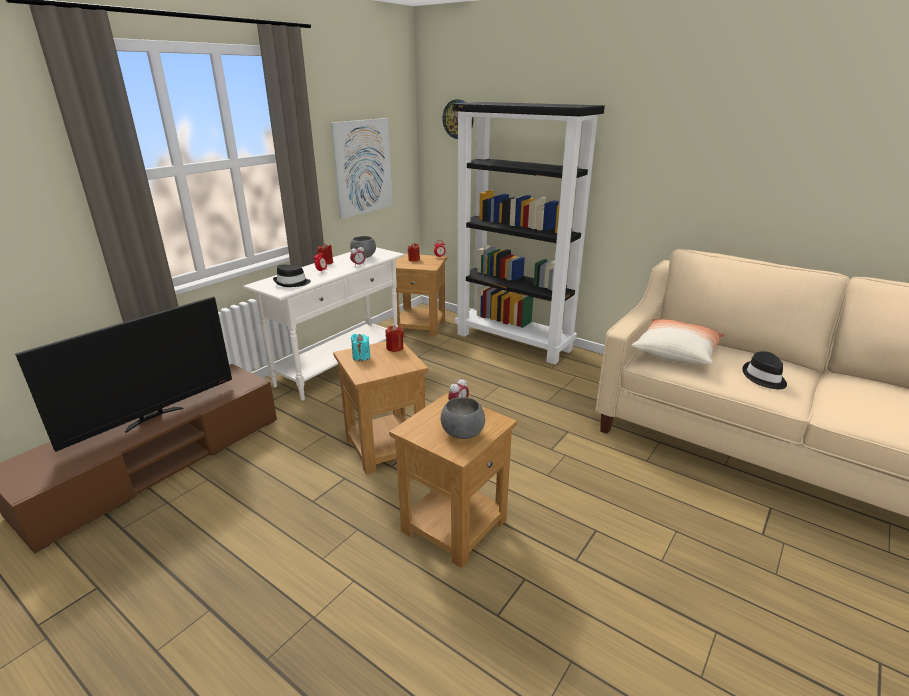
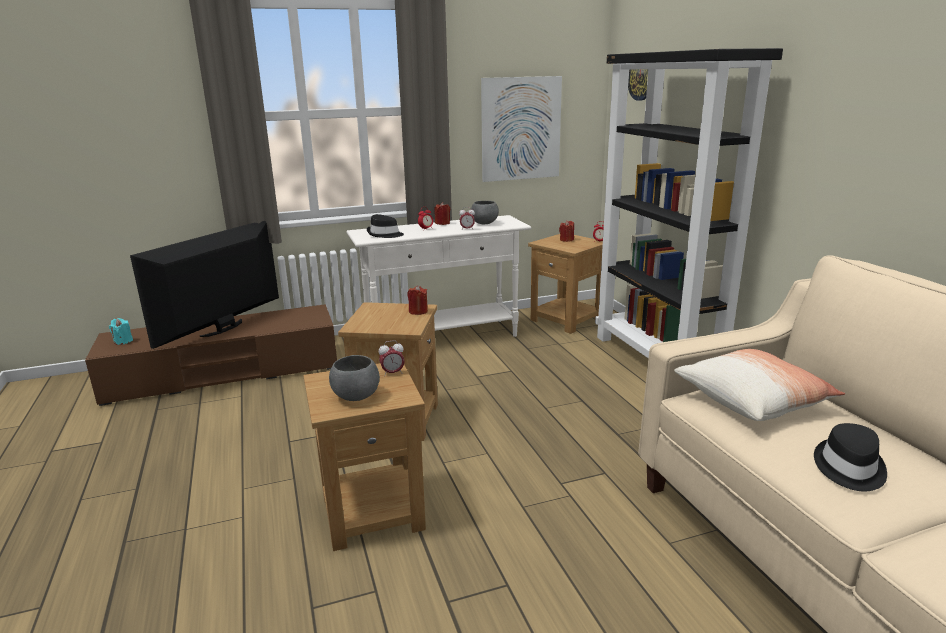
camera: 35 degrees right, 5 degrees down
(153, 417) = (224, 329): television -> television turned 135 degrees clockwise
(361, 357) = (378, 311): turquoise candle -> turquoise candle (123, 341)

